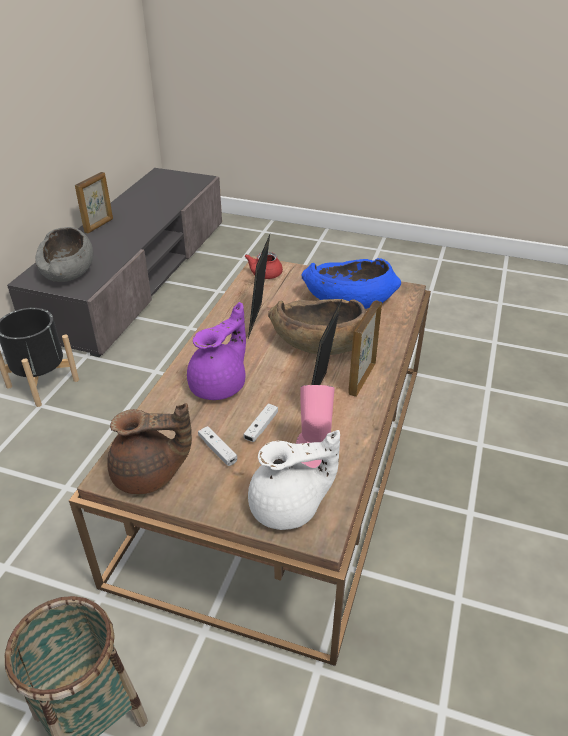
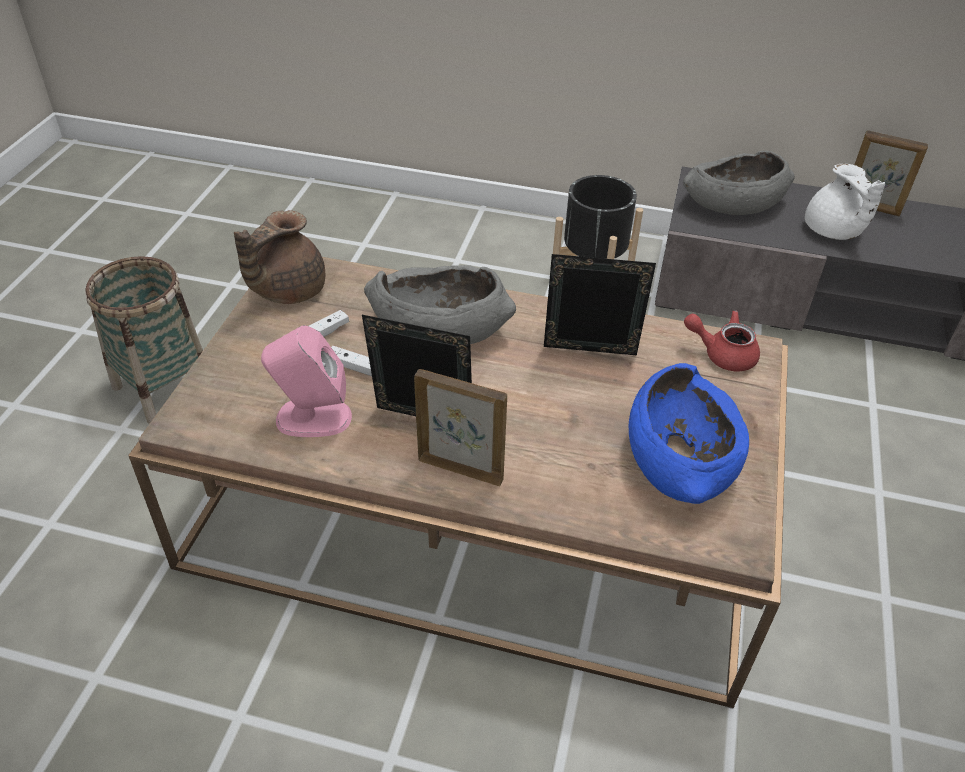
camera: 85 degrees right, 5 degrees up
(149, 475) = (287, 290): brown teapot -> brown teapot turned 45 degrees clockwise
(220, 385) = (438, 328): purple teapot -> grey bowl
(288, 508) = (222, 396): white teapot -> white teapot (833, 231)
(319, 342) = (546, 421): brown bowl -> none

